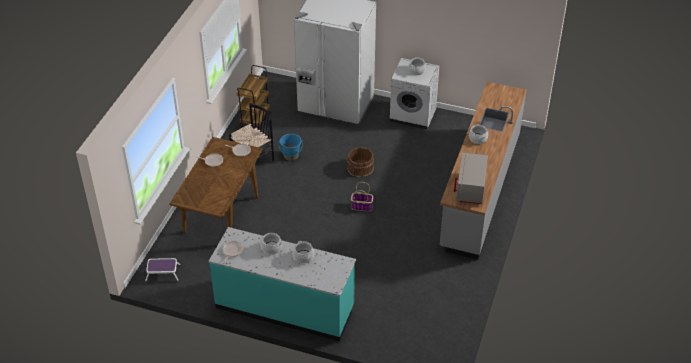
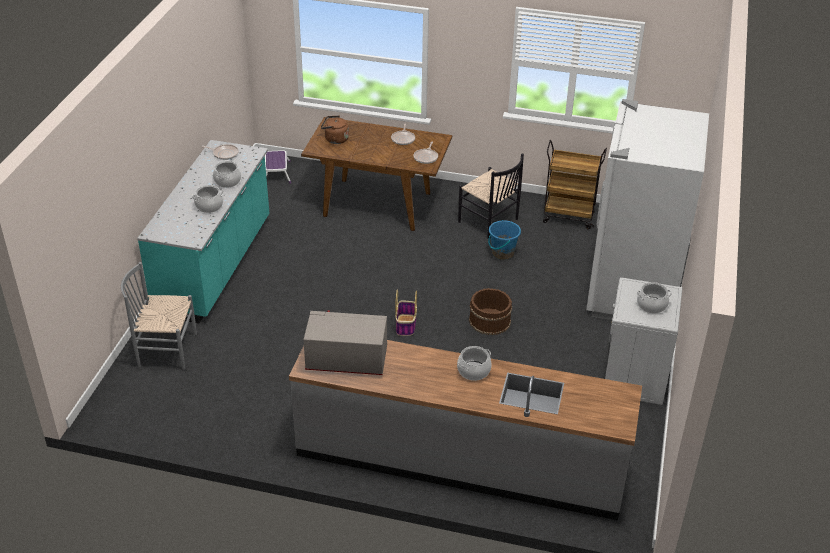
camera: 85 degrees right, 5 degrees down
(205, 197) = (335, 139): none -> brown kettle
(379, 331) = (164, 350): none -> grey chair

